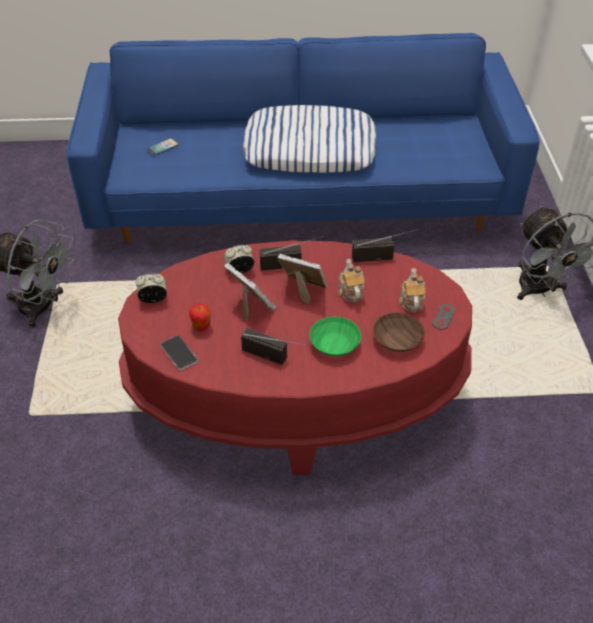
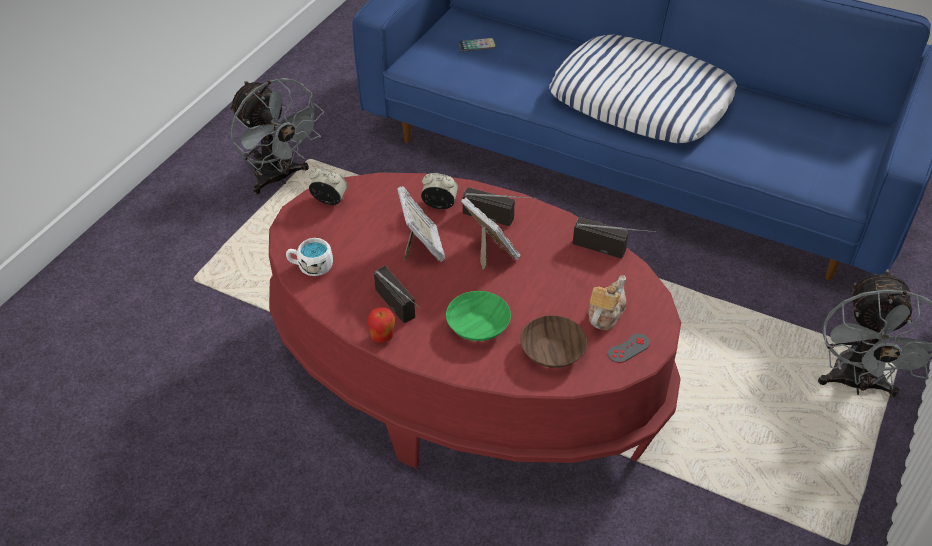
camera: 30 degrees right, 0 degrees up
(179, 353) = (311, 266): phone -> white mug
(201, 327) = (354, 248): apple -> apple (382, 337)
(350, 291) = (542, 275): teapot -> none

